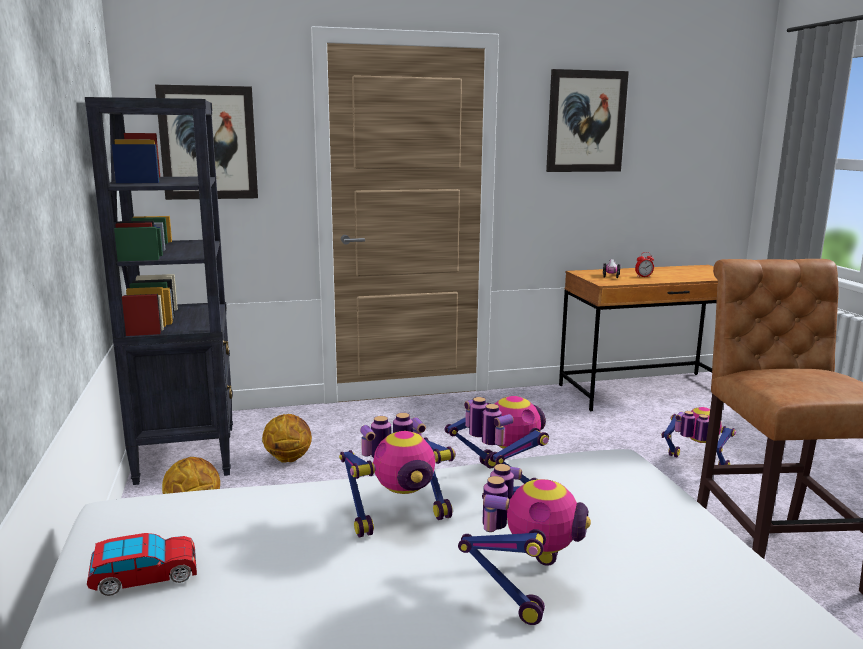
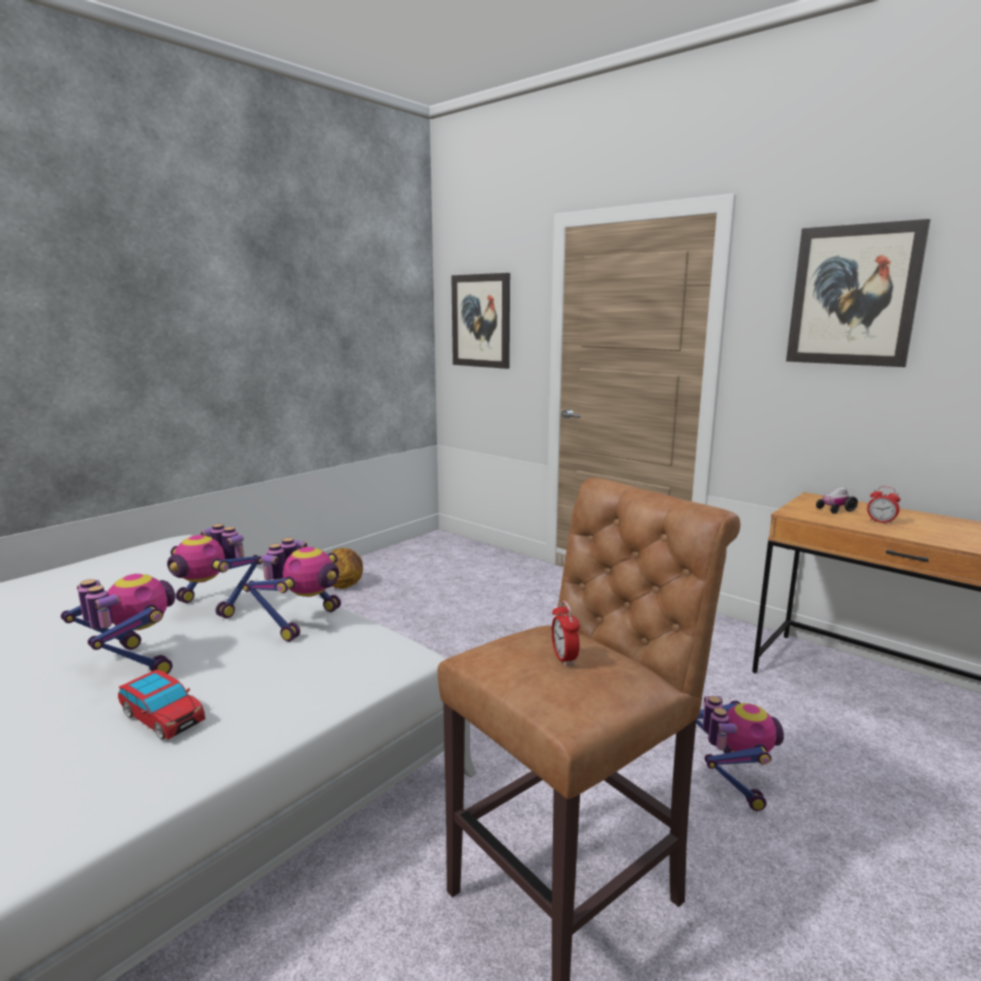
camera: 55 degrees right, 0 degrees up
(144, 577) = (103, 567): toy car -> toy car (162, 717)
(187, 453) = (407, 556): black bookcase -> none
(288, 458) = (442, 584): basketball -> none
(523, 585) = (132, 664): toy robot -> toy robot turned 120 degrees counterclockwise
(810, 376) = (564, 658): none -> alarm clock

